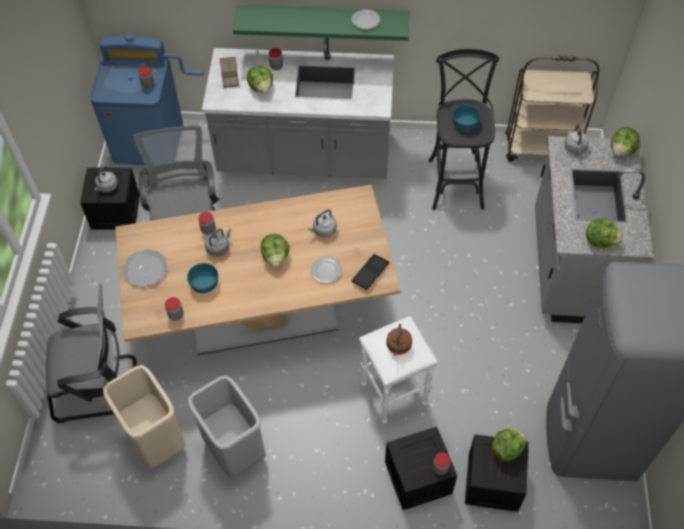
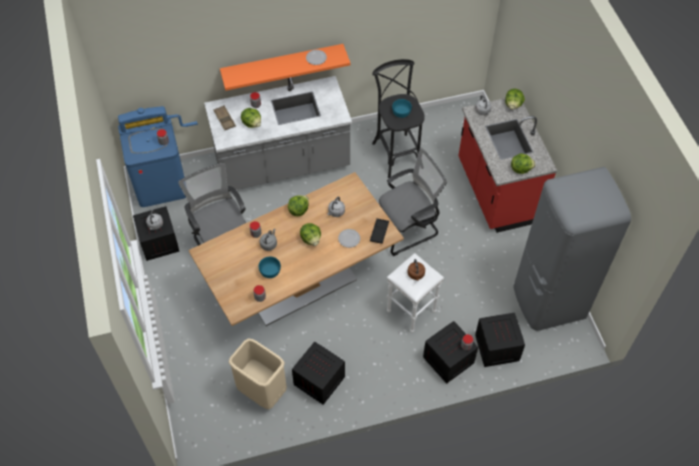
camera: 20 degrees left, 0 degrees up
(99, 388) = (205, 370): chair -> chair (407, 229)
(145, 269) = (224, 273): plate -> none
(236, 450) = (320, 380): grey trash can -> crate
(323, 20) = (282, 64): green shelf -> orange shelf
(506, 449) = (503, 321): lettuce -> lettuce (298, 210)
(541, 149) = (446, 115): beige cart -> none
(571, 267) = (496, 192): grey counter -> red counter

